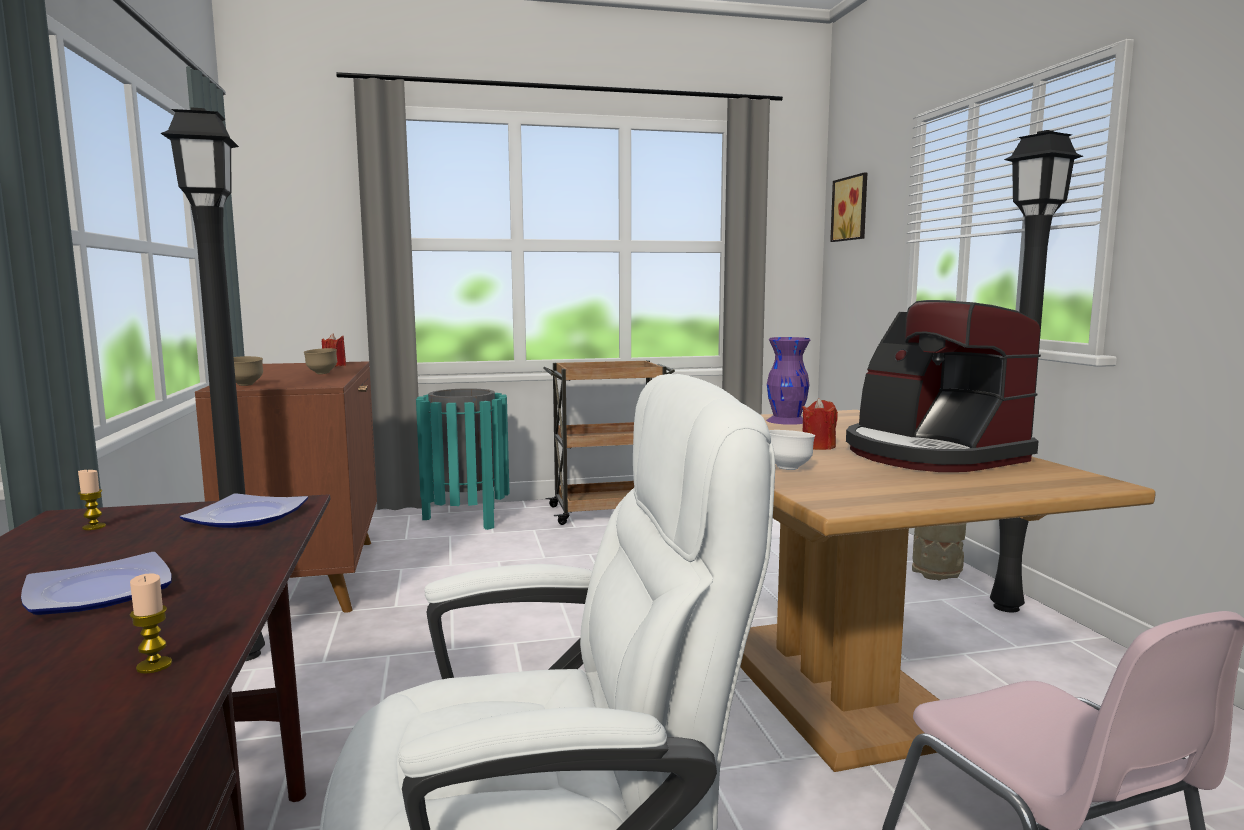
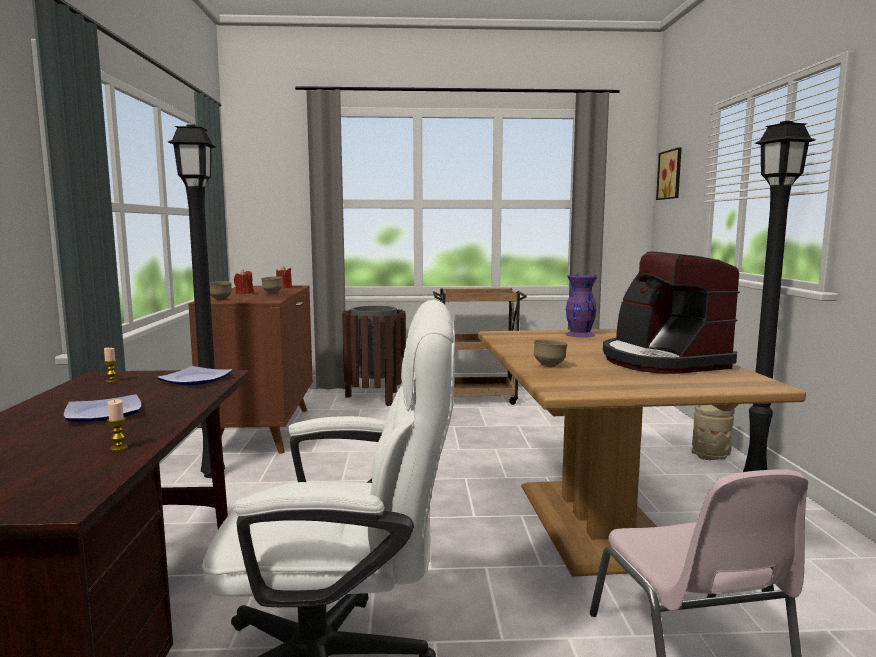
camera: 10 degrees right, 0 degrees up
(466, 519) = (375, 398): turquoise trash can -> brown trash can
(789, 468) = (549, 366): white bowl -> brown bowl
(818, 447) = (585, 353): red candle -> red candle (244, 293)

